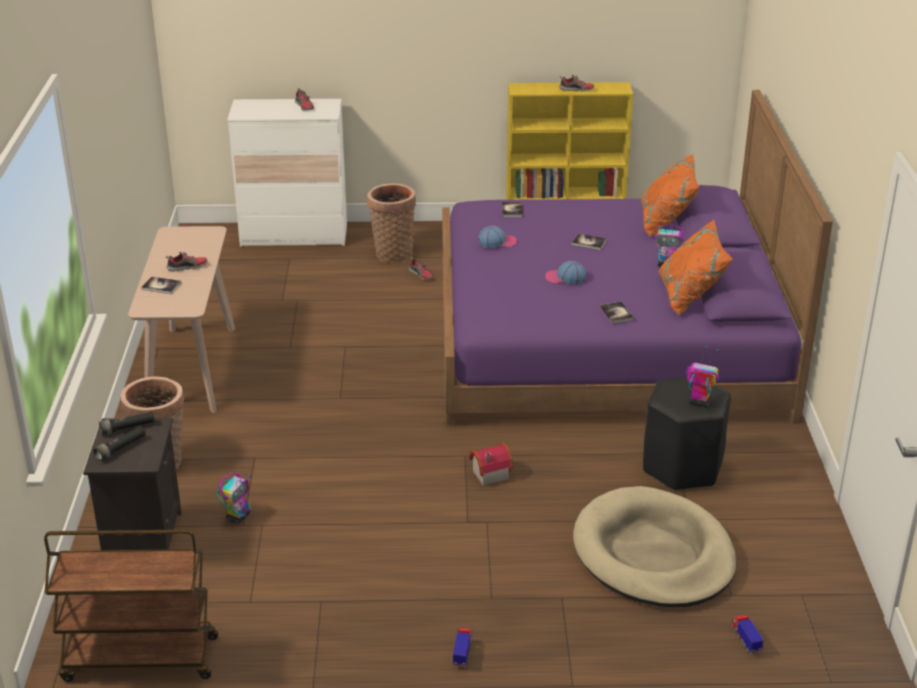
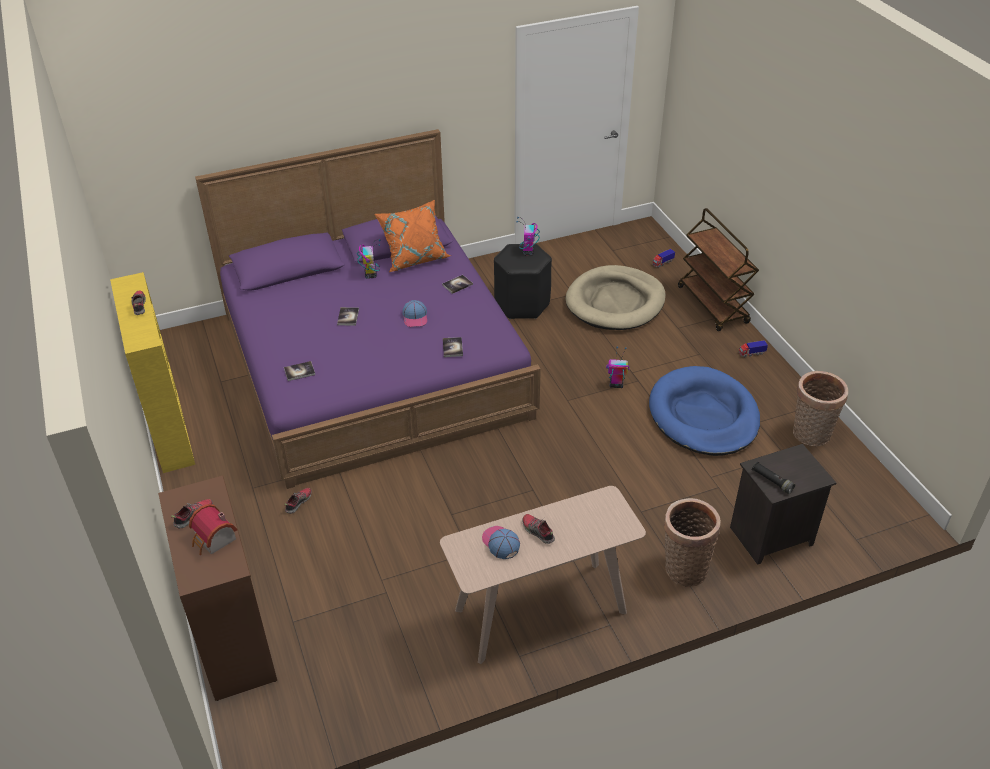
camera: 110 degrees left, 10 degrees up
(121, 449) = (796, 474): black flashlight -> none
(139, 659) = (871, 485): brown cart -> brown cart (713, 305)
(161, 286) = (582, 535): book -> book (452, 348)
(238, 517) = (712, 493): toy robot -> toy robot (615, 385)
(294, 235) = (234, 639): white dresser -> brown dresser
(366, 556) = (703, 415): none -> blue dog bed
(392, 253) = (257, 538): basket -> basket (810, 435)
(488, 473) = (581, 384): toy house -> toy house (214, 540)
(497, 242) = (367, 366): cap -> cap (500, 543)
(666, 222) = (293, 285): orange pillow -> none

